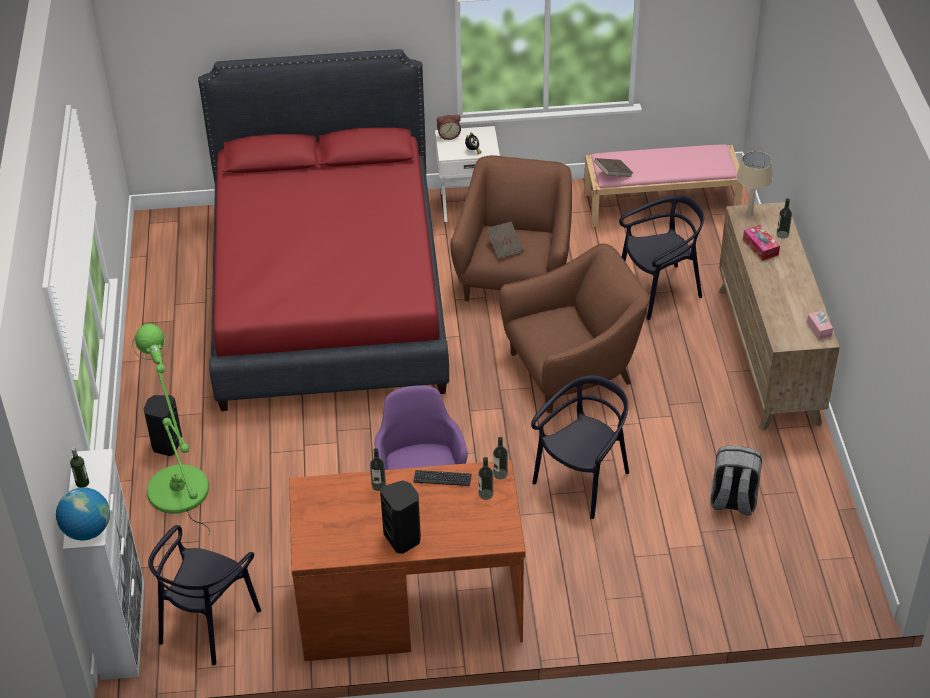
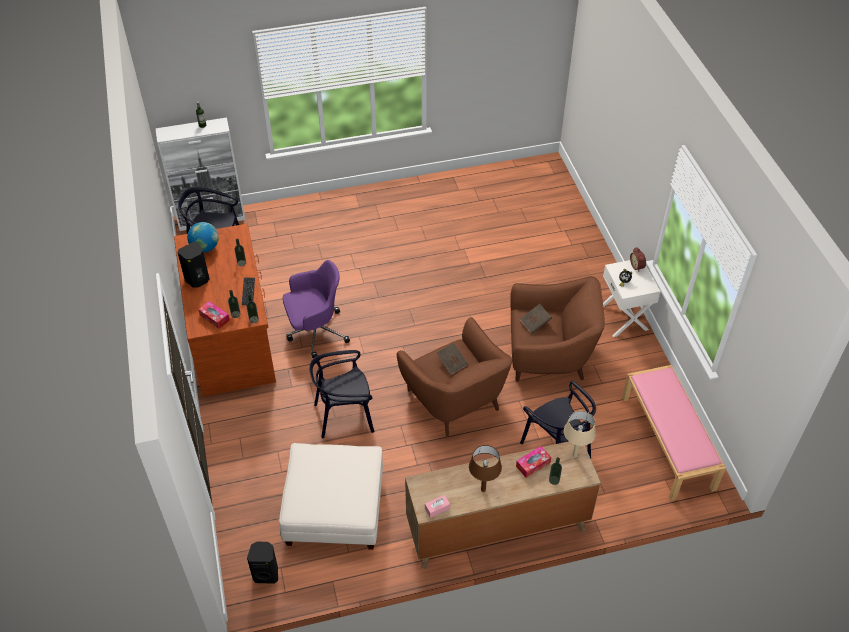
camera: 80 degrees right, 5 degrees up
(87, 531) = (167, 134): globe -> globe (205, 248)
(166, 444) = (351, 208): black speaker -> black speaker (266, 573)
(181, 496) = (310, 222): green floor lamp -> none
(328, 295) = (500, 257): red bed -> none
(488, 518) = (214, 318): none -> tissue box
(582, 481) = (344, 416): black chair -> black chair turned 135 degrees clockwise
(613, 174) = (646, 382): brown book -> brown book (452, 363)
(732, 501) = (334, 509): grey backpack -> white ottoman
(793, 290) = (483, 489): none -> brown table lamp

